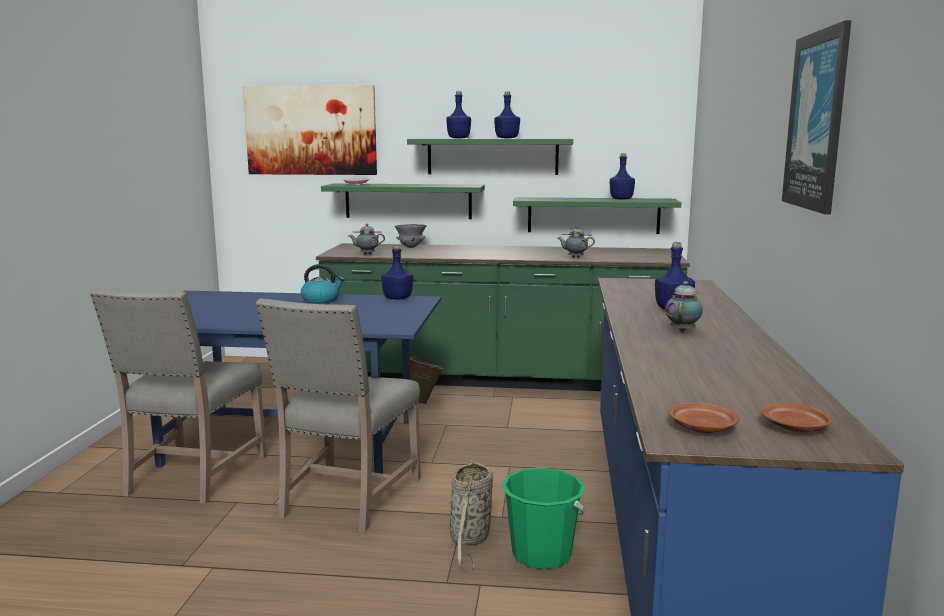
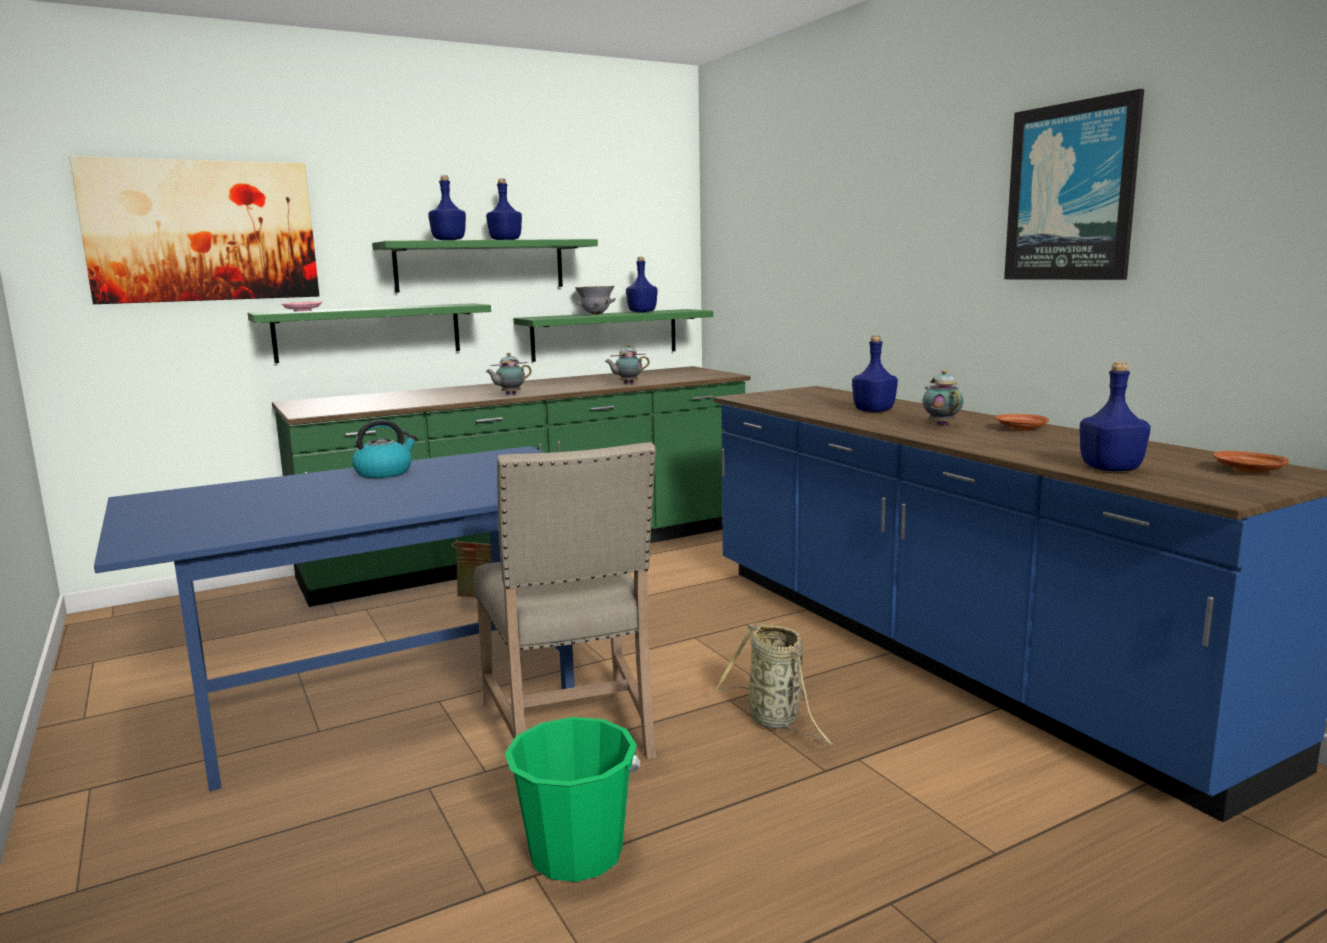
camera: 35 degrees left, 0 degrees up
(192, 476) = (298, 781): beige chair -> none
(366, 254) = (359, 408): teapot -> teapot (509, 394)
(398, 298) = (483, 455): blue bottle -> blue bottle (1109, 468)
(411, 247) = (394, 395): grey bowl -> grey bowl (596, 314)
(542, 554) = (863, 708): green bucket -> green bucket (576, 853)
(701, 428) = (1206, 485): brown plate -> brown plate (1020, 429)

